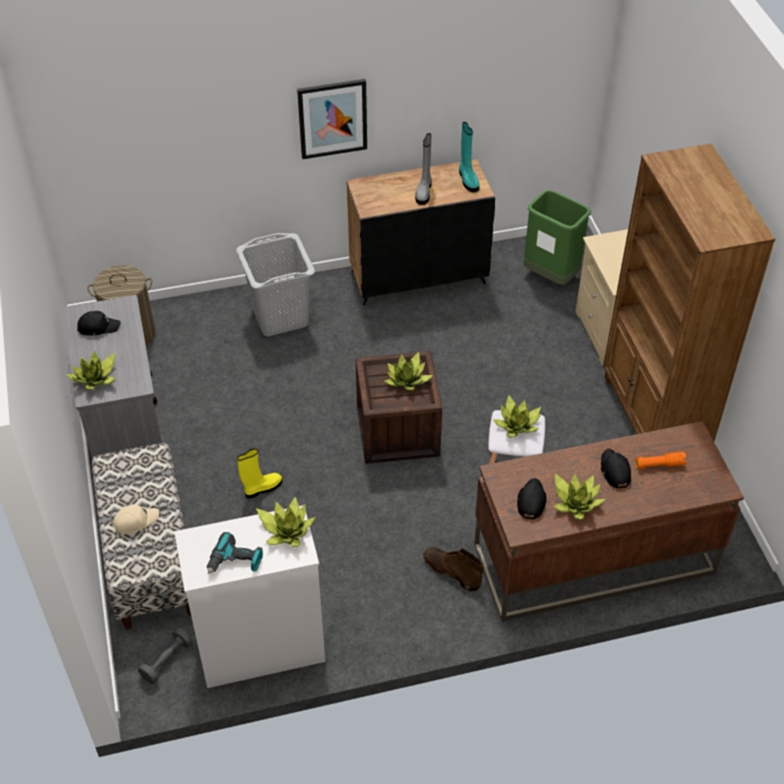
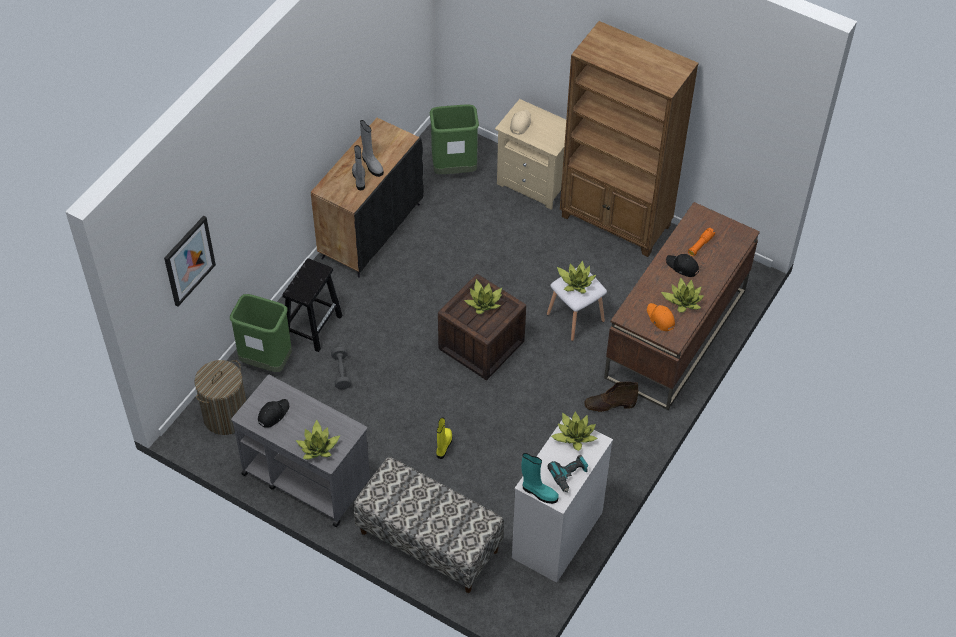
camera: 45 degrees left, 5 degrees up
(135, 521) = (433, 516): beige cap -> beige cap (520, 123)
(167, 661) = (515, 589): grey dumbbell -> grey dumbbell (341, 372)
(212, 317) = (266, 361): none -> green trash can
(280, 316) = (313, 326): grey laundry basket -> black stool
(332, 118) = (297, 152): picture -> picture (189, 260)
(399, 195) = (359, 179): none -> grey boot
(467, 179) = (389, 136): turquoise boot -> turquoise boot (538, 492)
(531, 501) = (660, 318): black cap -> orange cap

